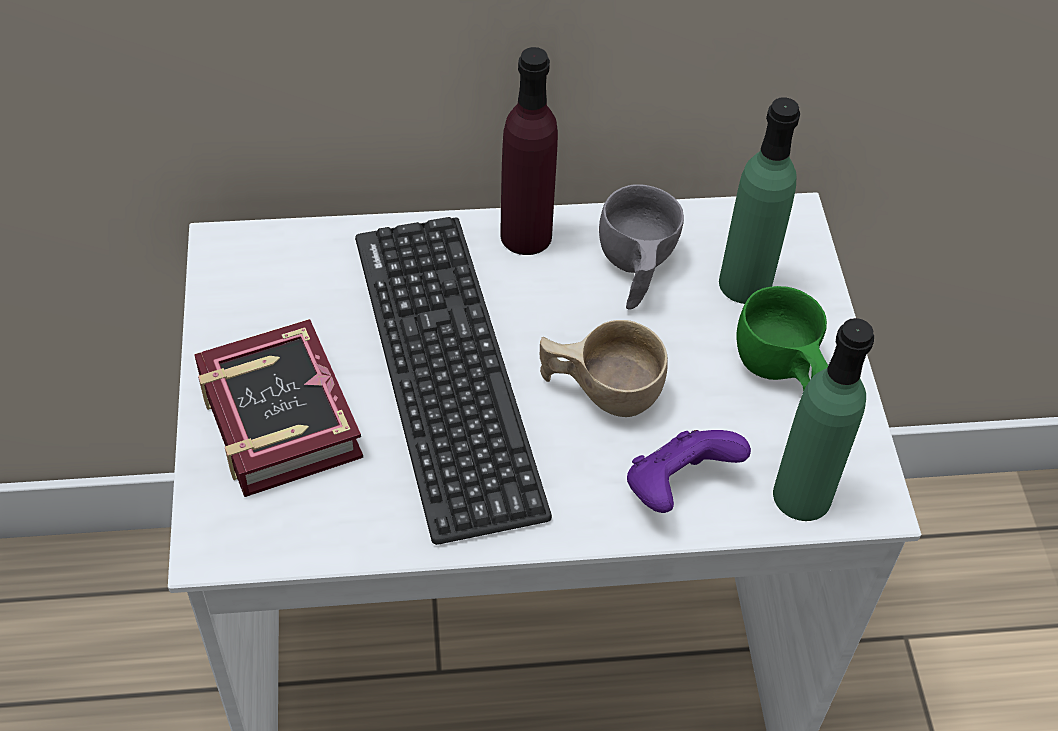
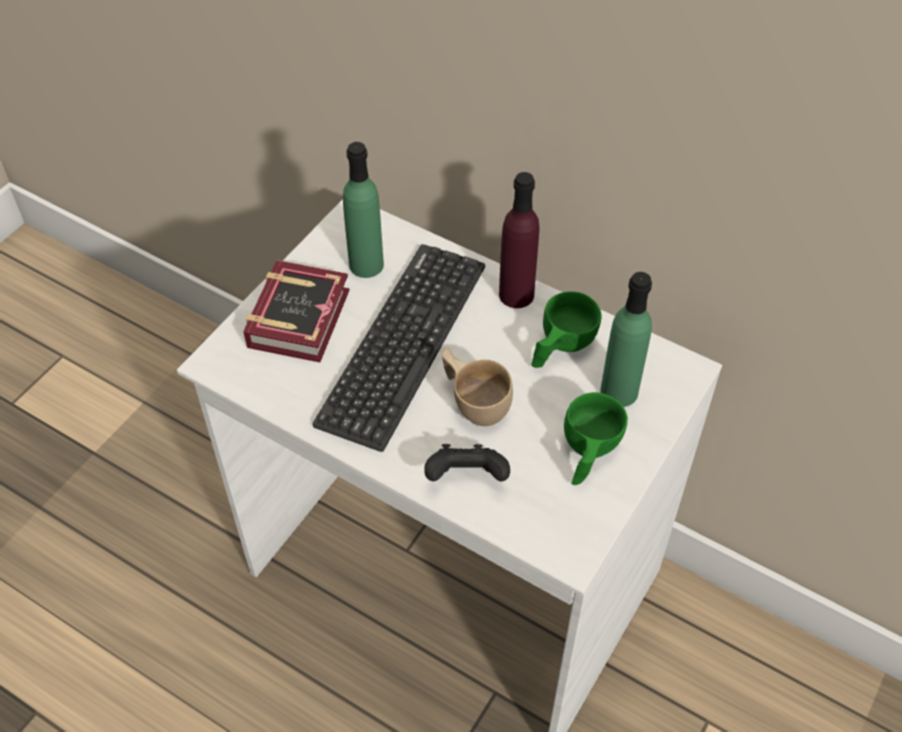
camera: 40 degrees right, 0 degrees up
(634, 270) = (560, 347): grey cup -> green cup
(677, 488) = (466, 478): purple game controller -> black game controller
(802, 495) = (533, 526): green bottle -> green bottle (366, 265)

